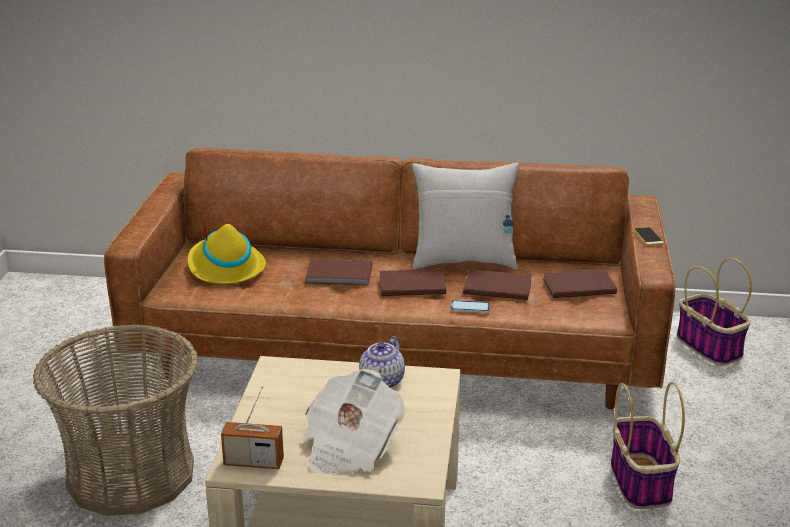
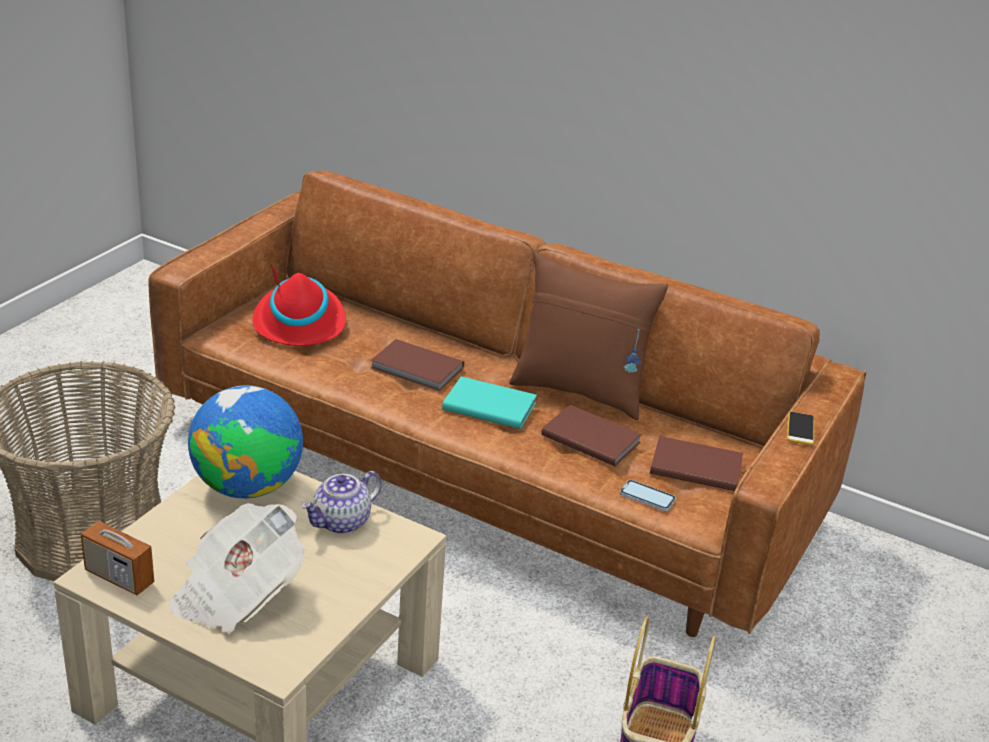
camera: 20 degrees right, 5 degrees up
(225, 267) = (299, 322): yellow hat -> red hat
(294, 378) = (248, 486): none -> globe
(411, 285) = (489, 405): brown book -> turquoise book
(463, 262) = (579, 392): grey pillow -> brown pillow
(470, 308) = (534, 456): phone -> phone (647, 497)
(710, 347) = (888, 594): basket -> none

